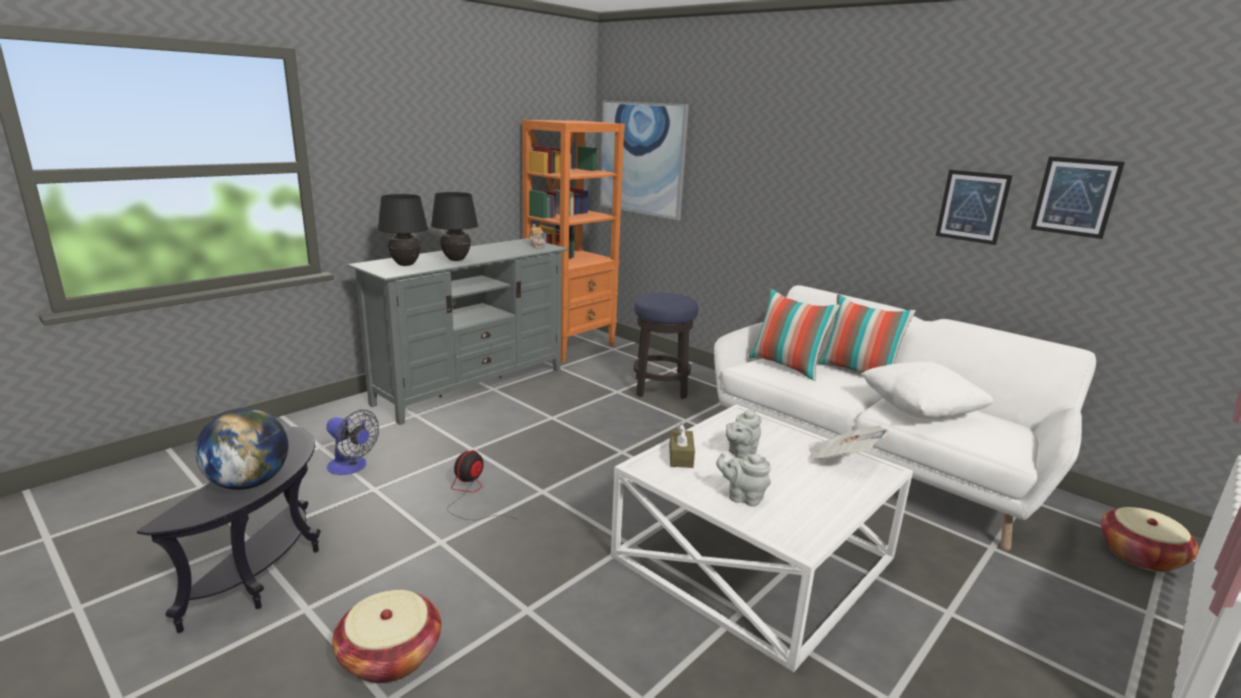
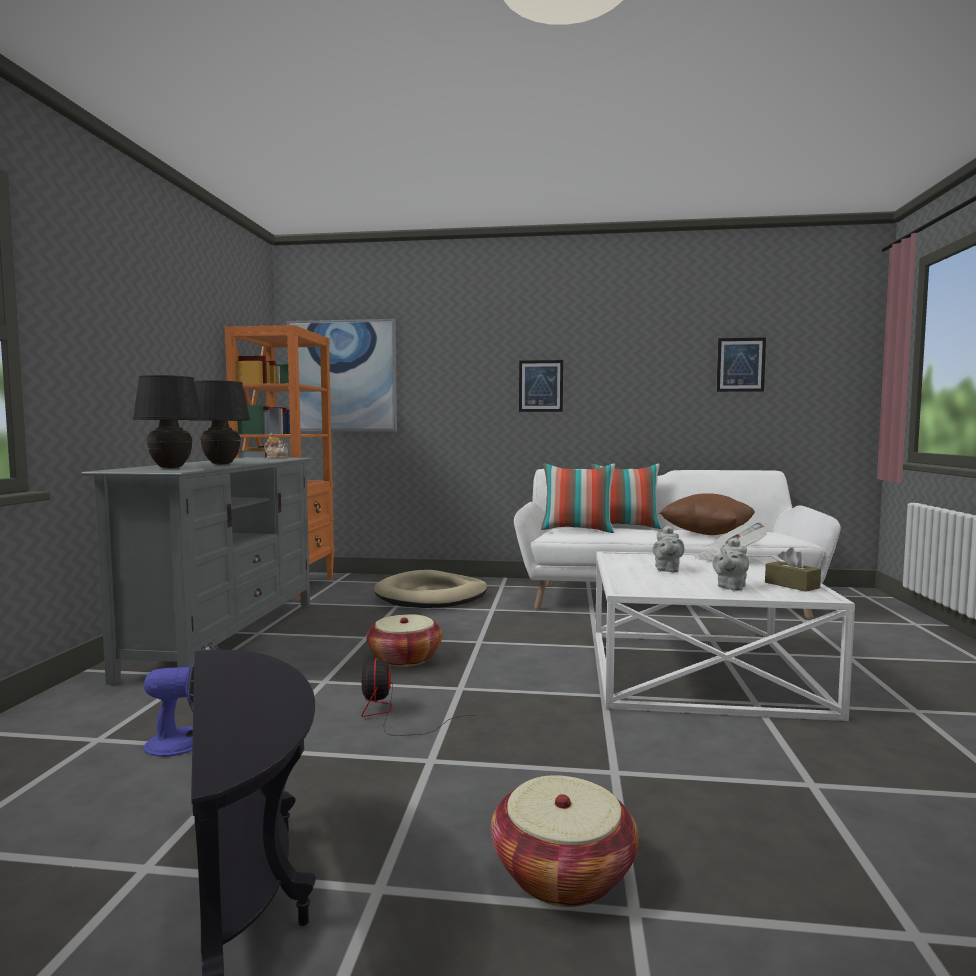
camera: 35 degrees left, 15 degrees down
(249, 483) = (263, 703): globe -> none
(660, 388) = (432, 595): stool -> beige dog bed
(681, 456) = (637, 580): brown tissue box -> brown tissue box (791, 585)
(743, 497) = (730, 587): grey teapot -> grey teapot turned 45 degrees counterclockwise
(920, 410) = (707, 533): white pillow -> brown pillow
(972, 206) = (672, 381): picture -> picture (540, 386)
(1140, 555) = (863, 602): basket -> basket (405, 658)

